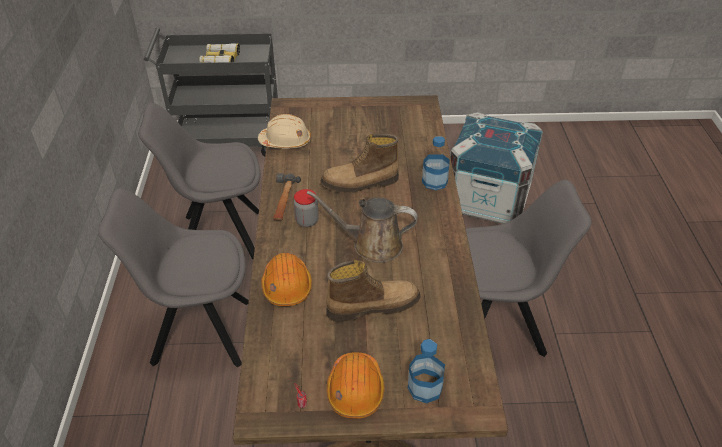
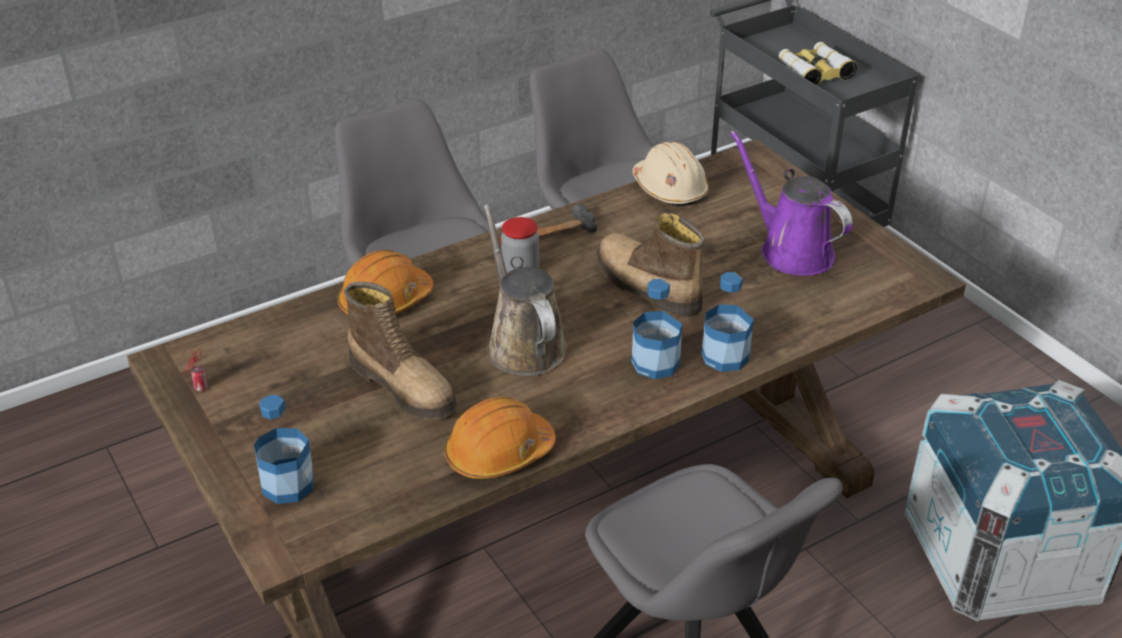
camera: 60 degrees right, 5 degrees down
(355, 390) = (248, 423): orange hard hat -> orange hard hat (498, 454)
(372, 128) = (791, 250): none -> purple watering can
(423, 205) = (655, 363): none -> bottle

